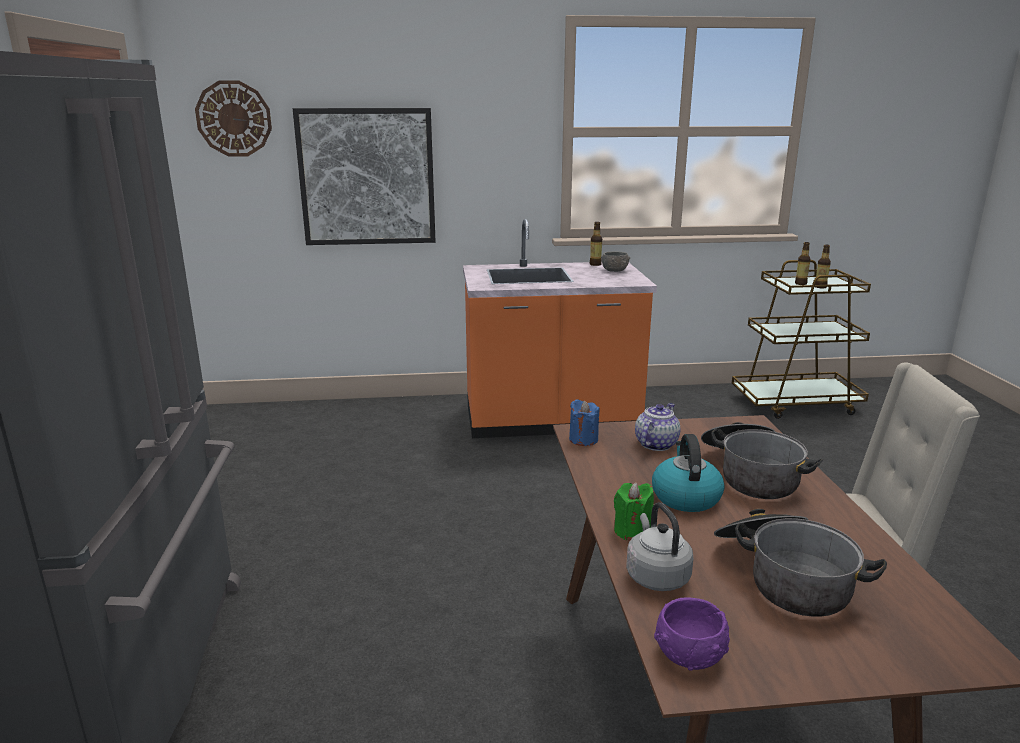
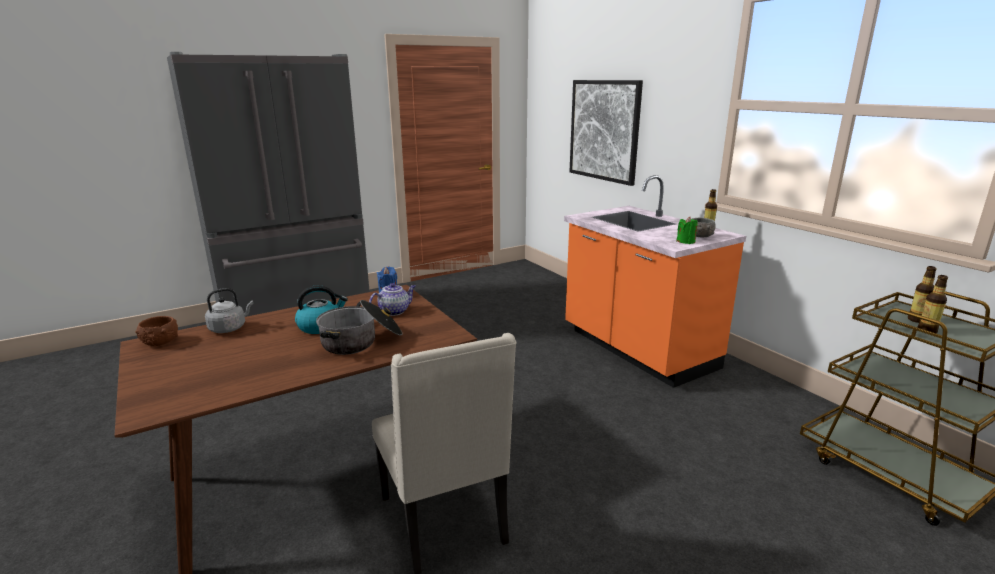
camera: 65 degrees right, 0 degrees up
(234, 119) = (552, 86): wall clock -> none
(632, 531) = (275, 318): green candle -> green candle (686, 242)
(656, 444) = (394, 311): teapot -> teapot turned 45 degrees counterclockwise
(690, 654) = (160, 342): purple bowl -> brown bowl
(784, 577) = (229, 358): cooking pot -> none

